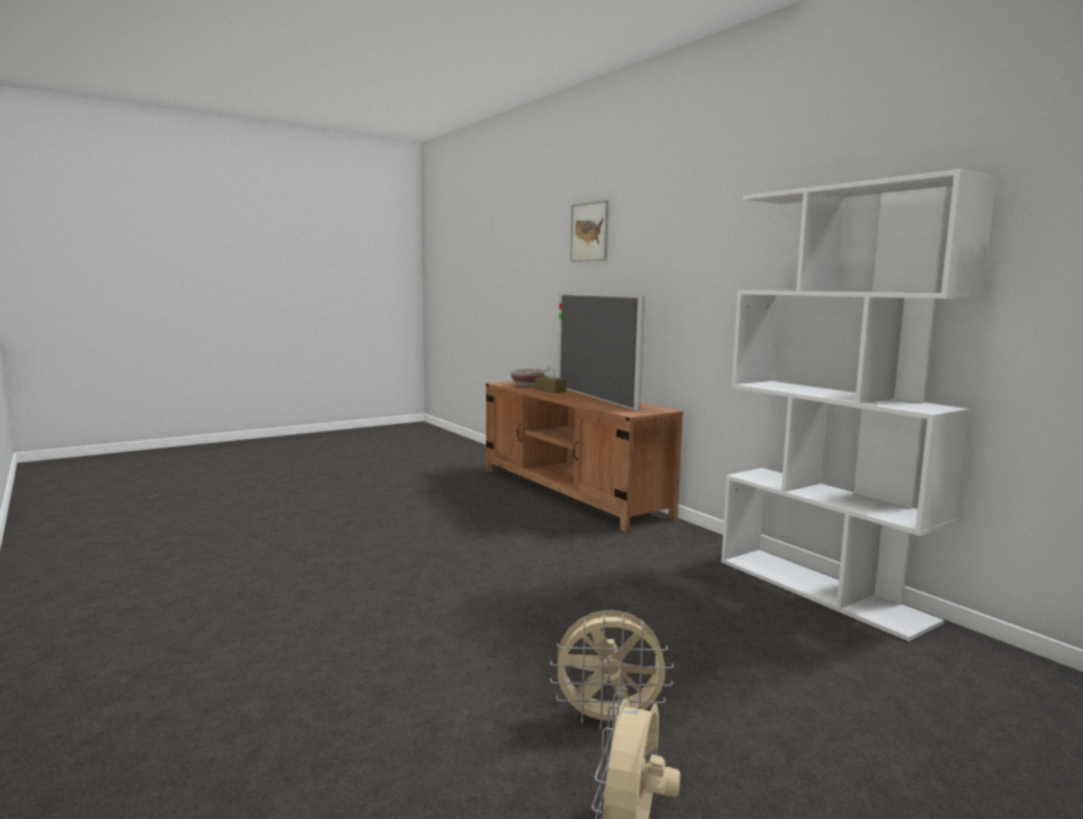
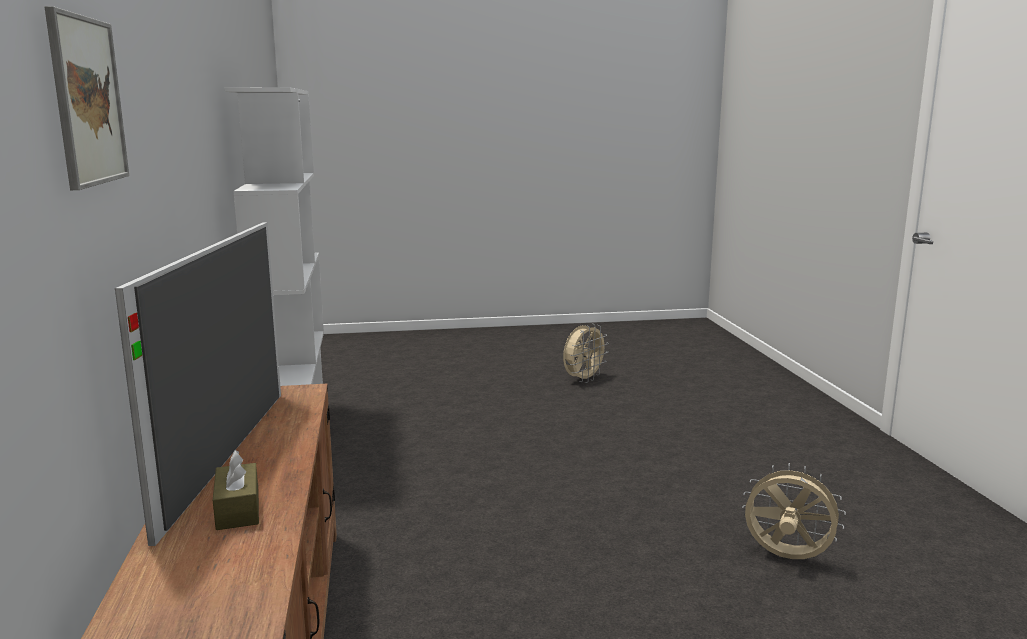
camera: 155 degrees left, 5 degrees up
(527, 385) = (216, 569): bowl -> none
(609, 719) = (554, 405): beige fan -> beige fan (786, 558)

